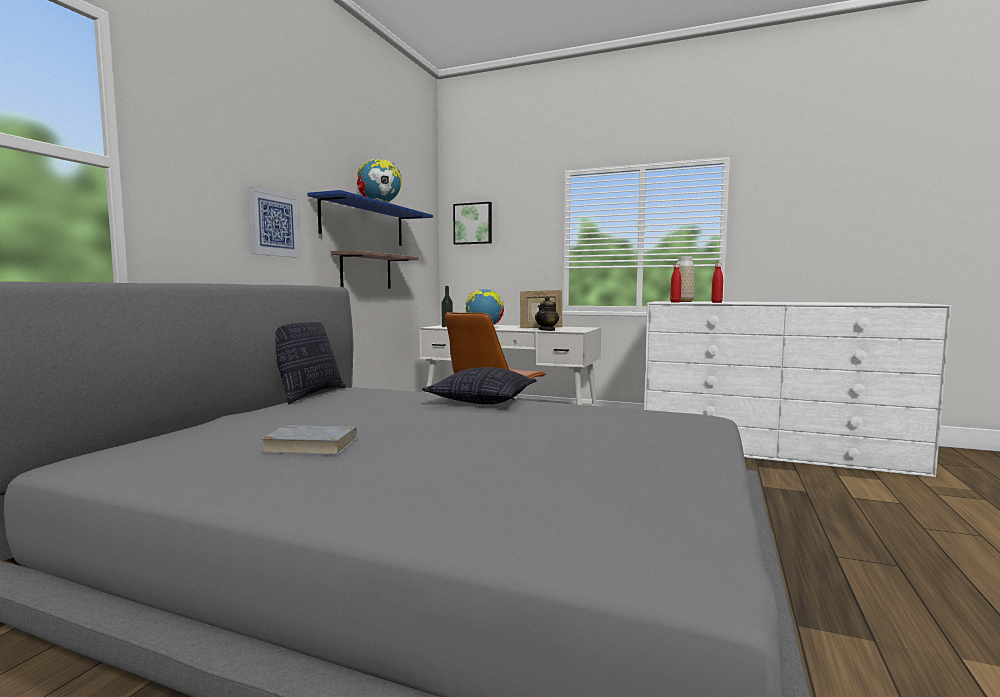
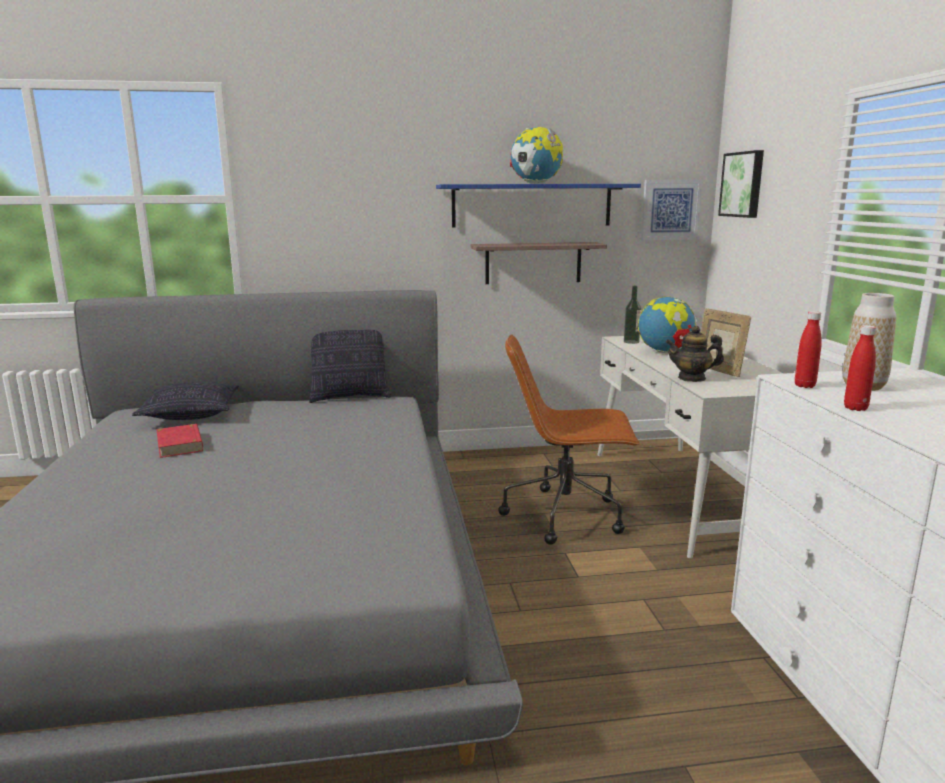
camera: 60 degrees right, 10 degrees up
(273, 224) = (388, 224): picture -> picture (670, 209)
(310, 446) = (180, 444): grey book -> red book
(482, 401) = (389, 453): pillow -> pillow (191, 414)

